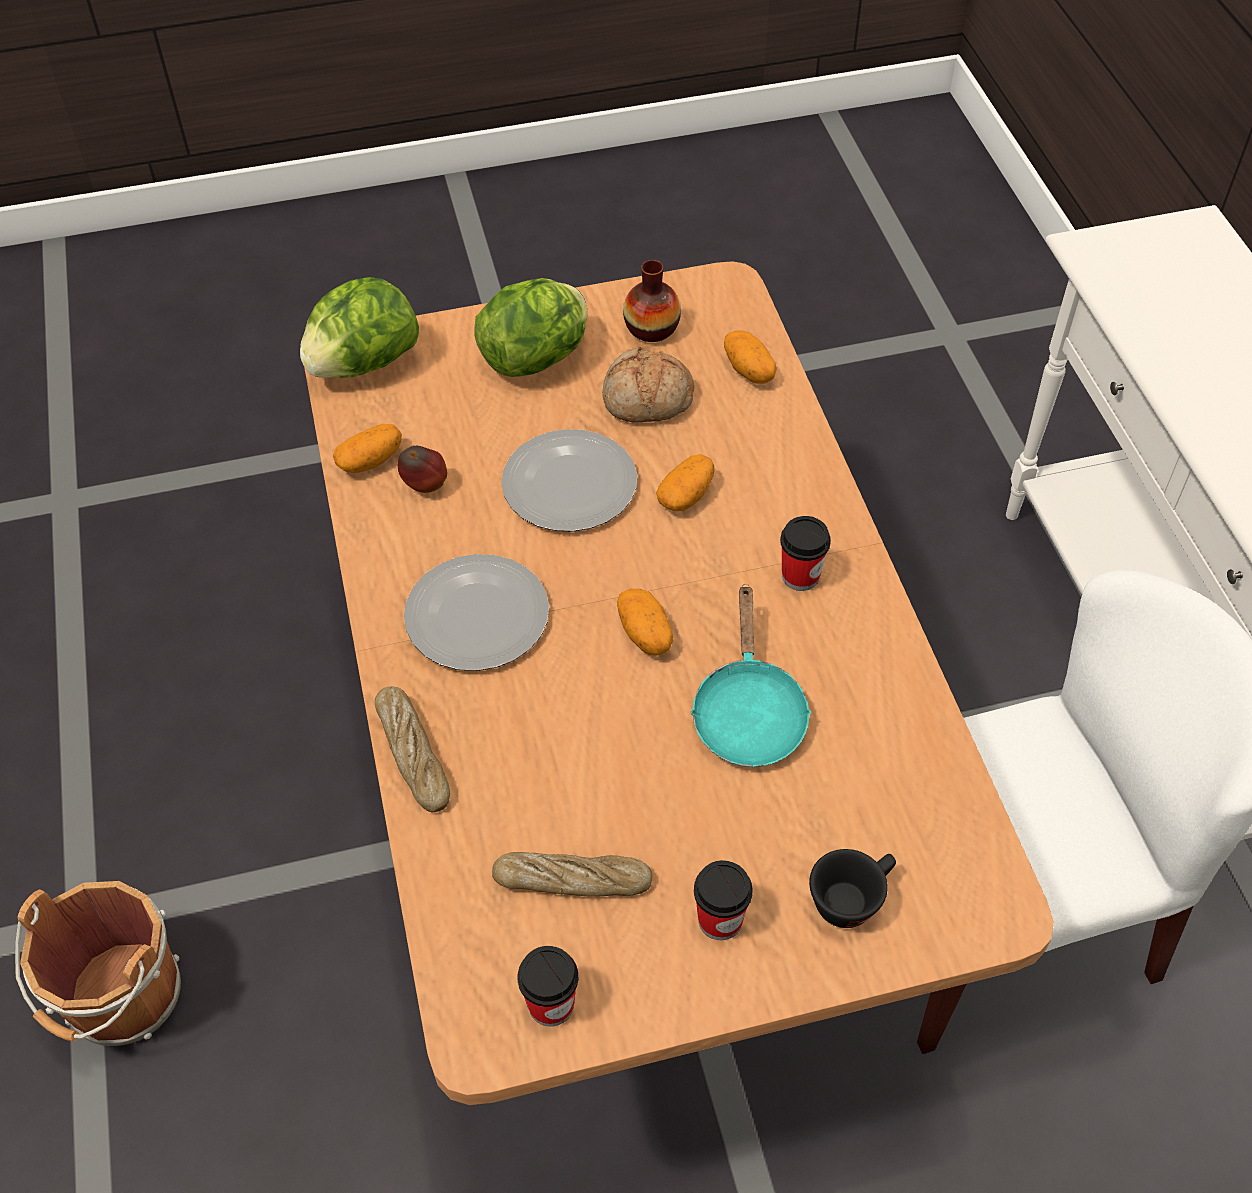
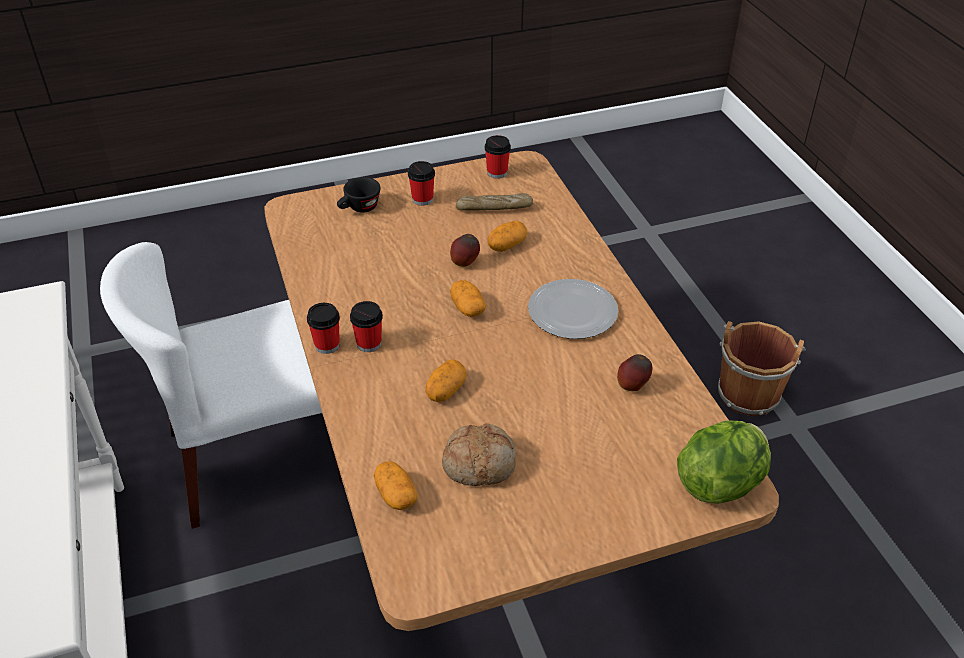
camera: 175 degrees right, 10 degrees down
(370, 460) = (680, 403): potato -> potato (506, 245)
(413, 754) = (588, 249): bread -> none
(537, 357) = (577, 496): lettuce -> none
(569, 486) = (530, 392): plate -> none
(642, 731) = (465, 263): none -> apple
(651, 328) = (481, 532): vase -> none
(748, 712) = (406, 274): turquoise frying pan -> none
(864, 577) = (327, 345): none -> cup

